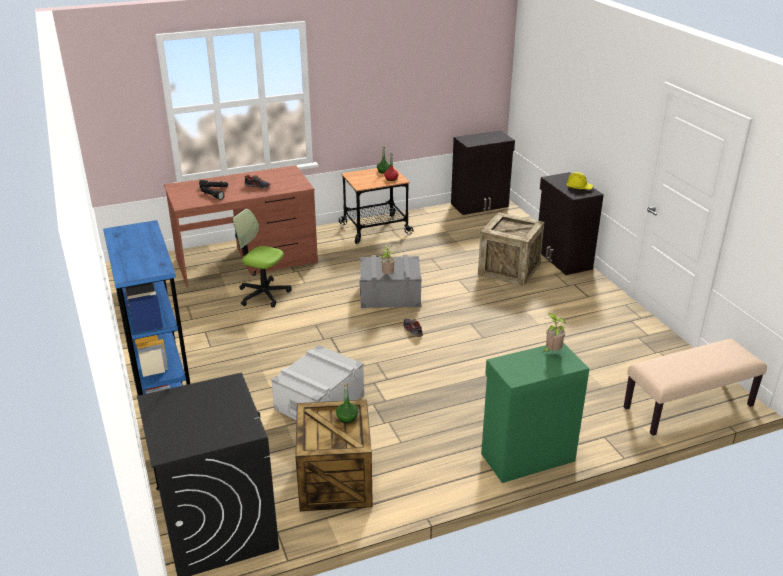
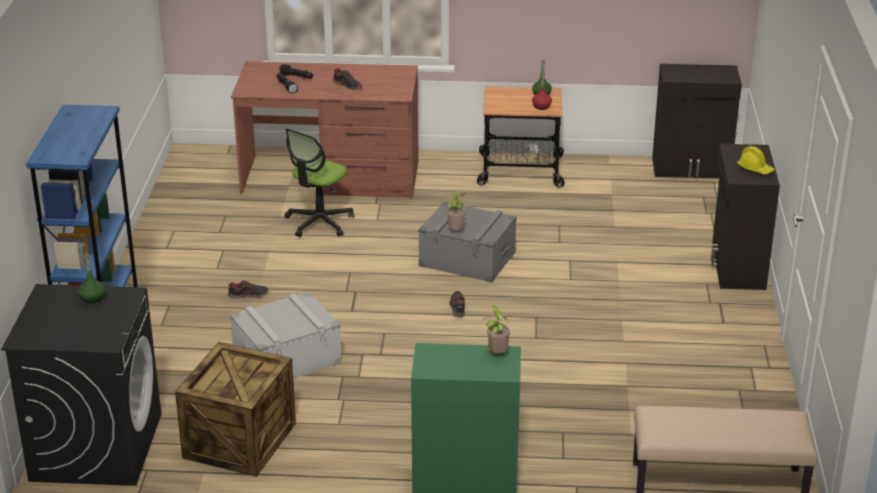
camera: 25 degrees right, 0 degrees up
(251, 361) = (248, 294): none -> shoe
(263, 294) = (319, 222): office chair -> office chair turned 105 degrees counterclockwise
(347, 418) = (258, 371): green bottle -> green bottle (92, 298)
(509, 269) = (649, 263): crate -> none

